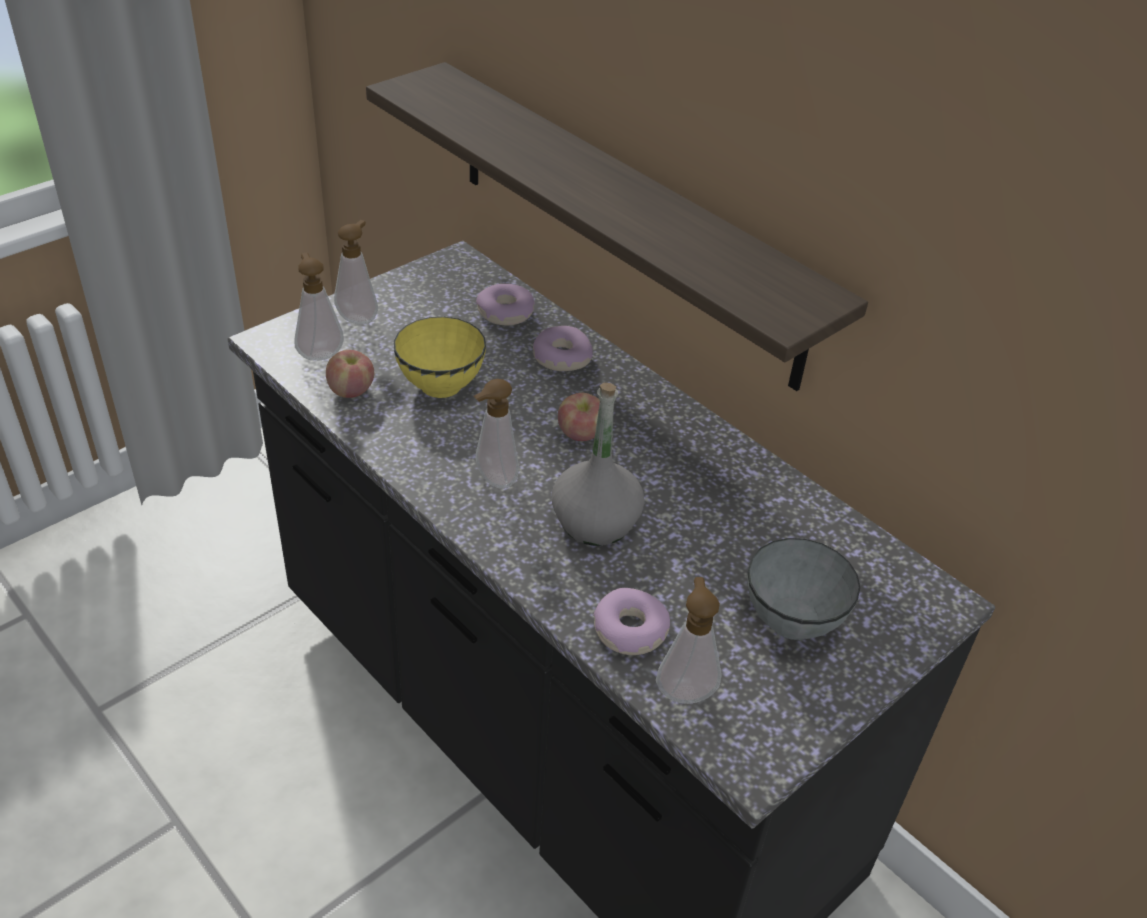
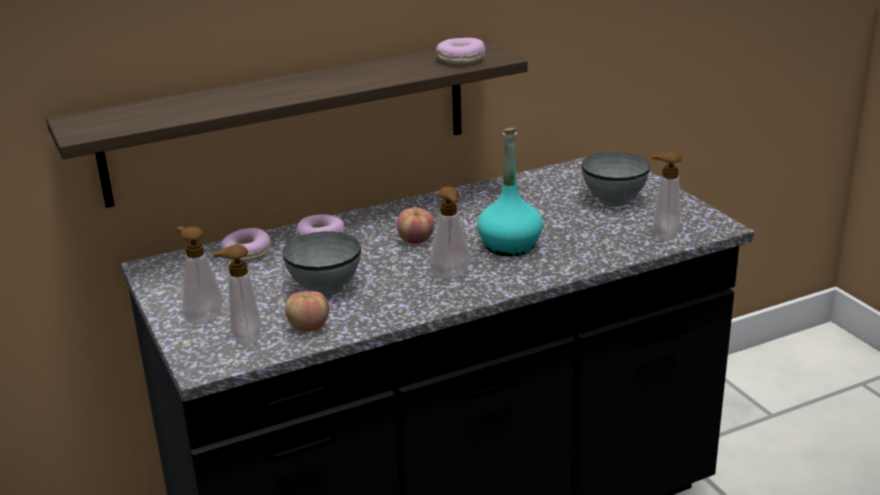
camera: 70 degrees left, 15 degrees down
(440, 384) = (324, 288): yellow bowl -> grey bowl
(595, 521) = (509, 245): grey bottle -> turquoise bottle
(630, 631) = (612, 246): donut -> donut (461, 59)

